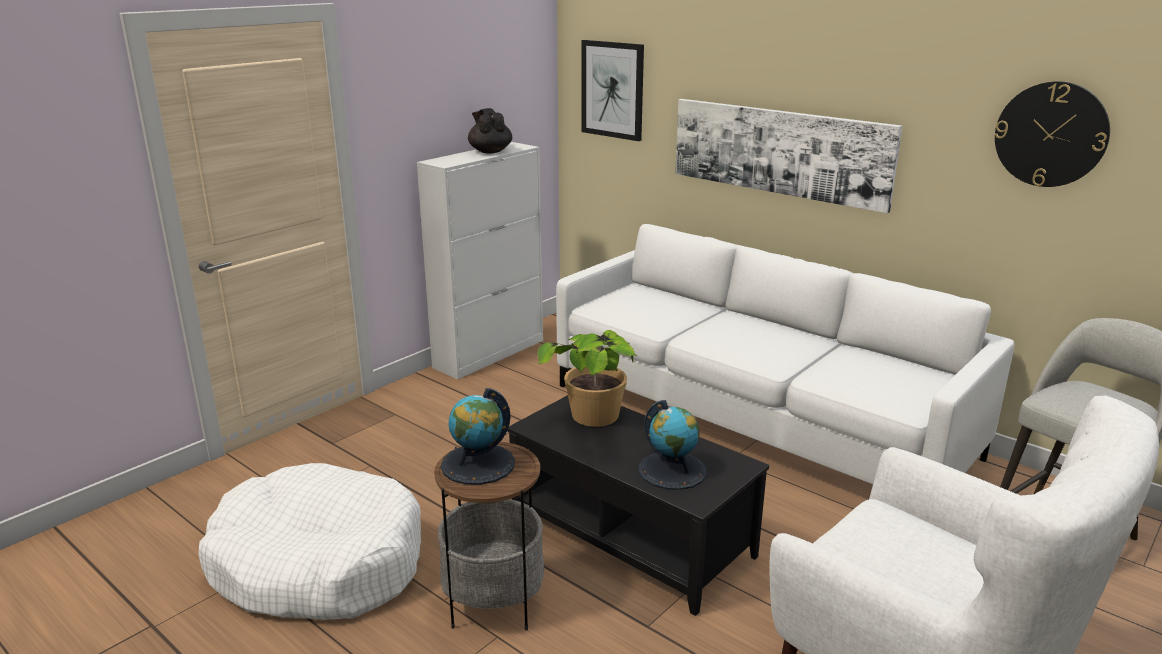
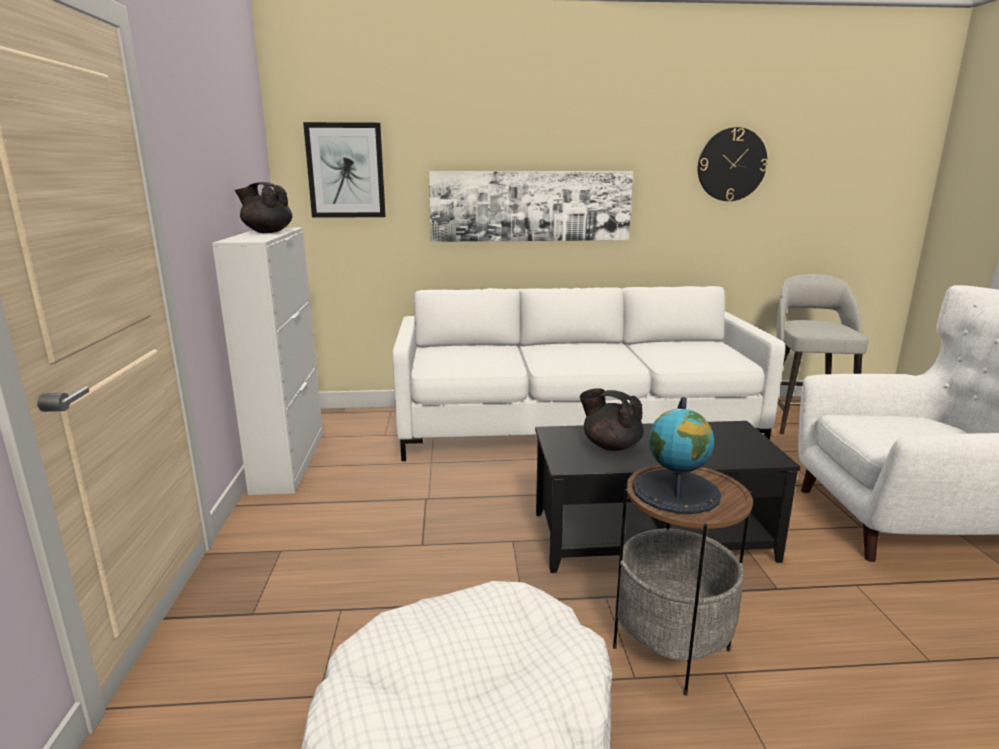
camera: 45 degrees left, 5 degrees down
(594, 428) = (610, 446): potted plant -> black teapot
(672, 470) = (717, 448): globe -> none

